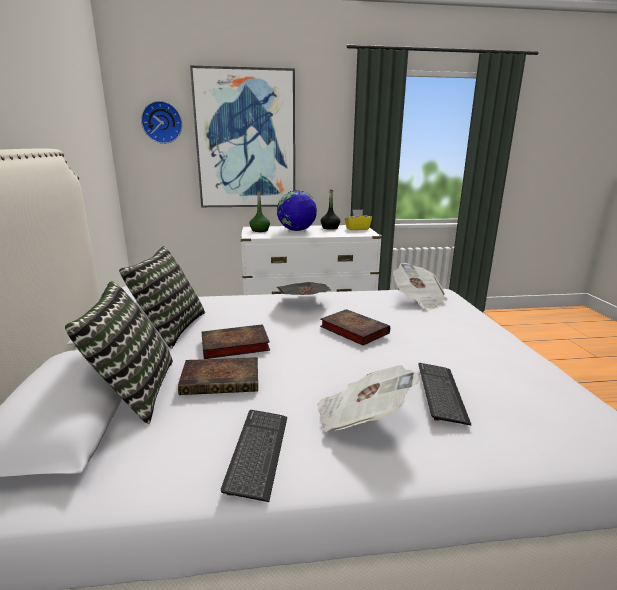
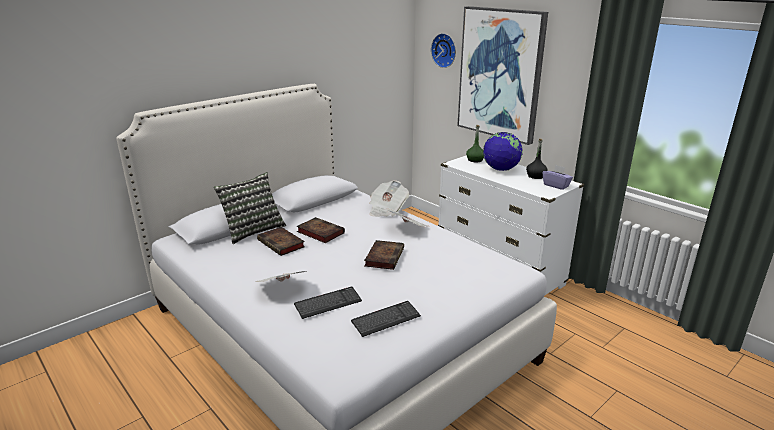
camera: 55 degrees right, 5 degrees up
(170, 328) = (319, 209): pillow -> none
(258, 453) = (234, 273): keyboard -> keyboard (386, 320)
(357, 229) = (556, 185): yellow tissue box -> purple tissue box
(418, 299) = (481, 265): newspaper -> newspaper (387, 209)

